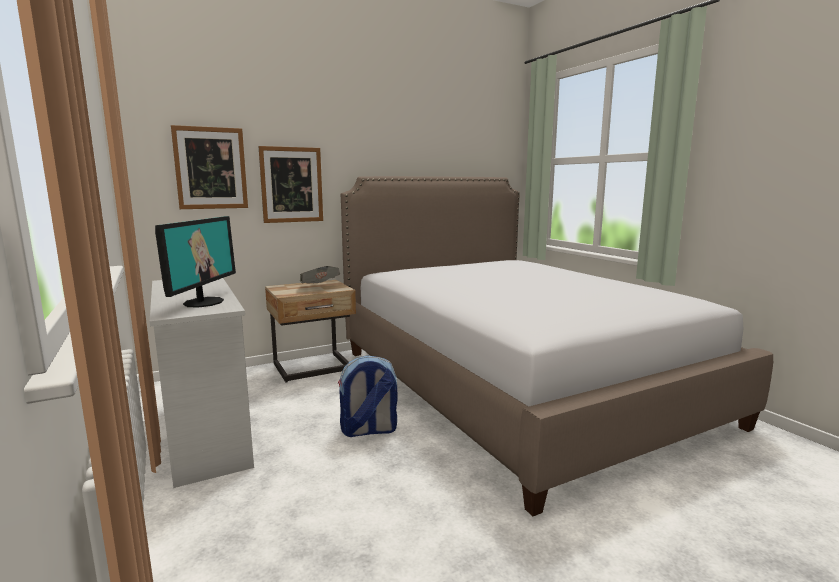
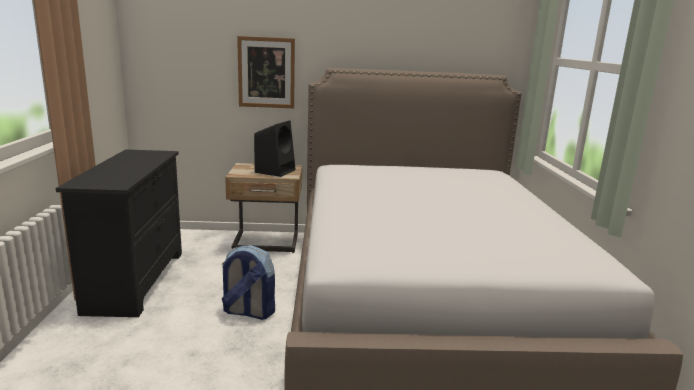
camera: 25 degrees right, 5 degrees up
(203, 302) = (115, 177): monitor -> none
(207, 434) = (137, 280): white dresser -> black dresser
(211, 168) = (196, 55): picture -> none
(320, 287) = (275, 171): newspaper -> black speaker

